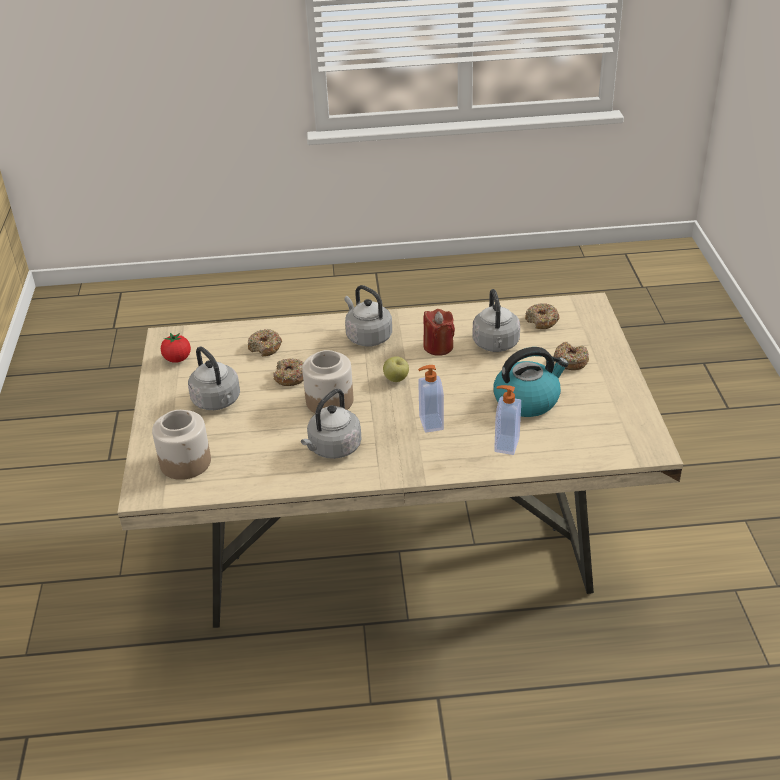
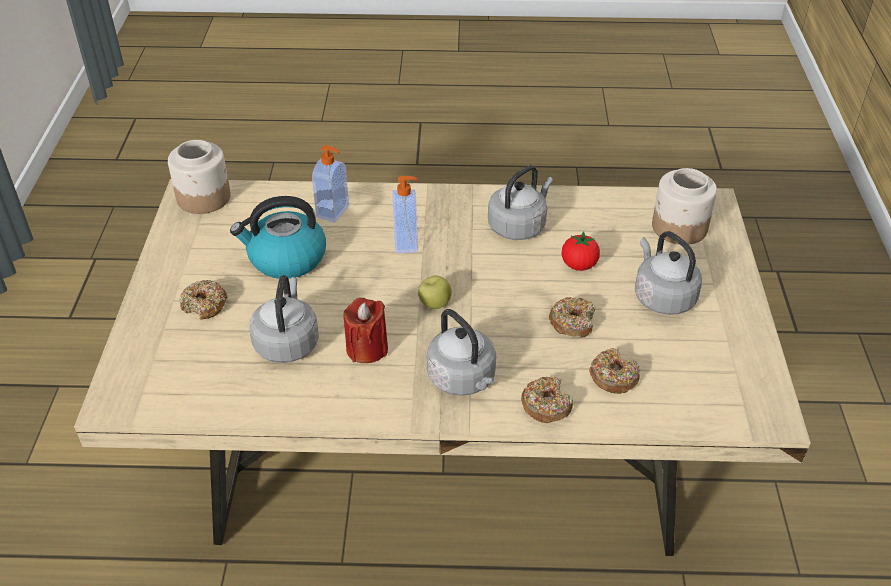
camera: 175 degrees left, 5 degrees up
(177, 359) = (738, 371): tomato -> tomato (579, 265)
(329, 401) = (522, 282): jar -> jar (204, 197)
(542, 321) = (203, 377): donut -> donut (546, 405)

